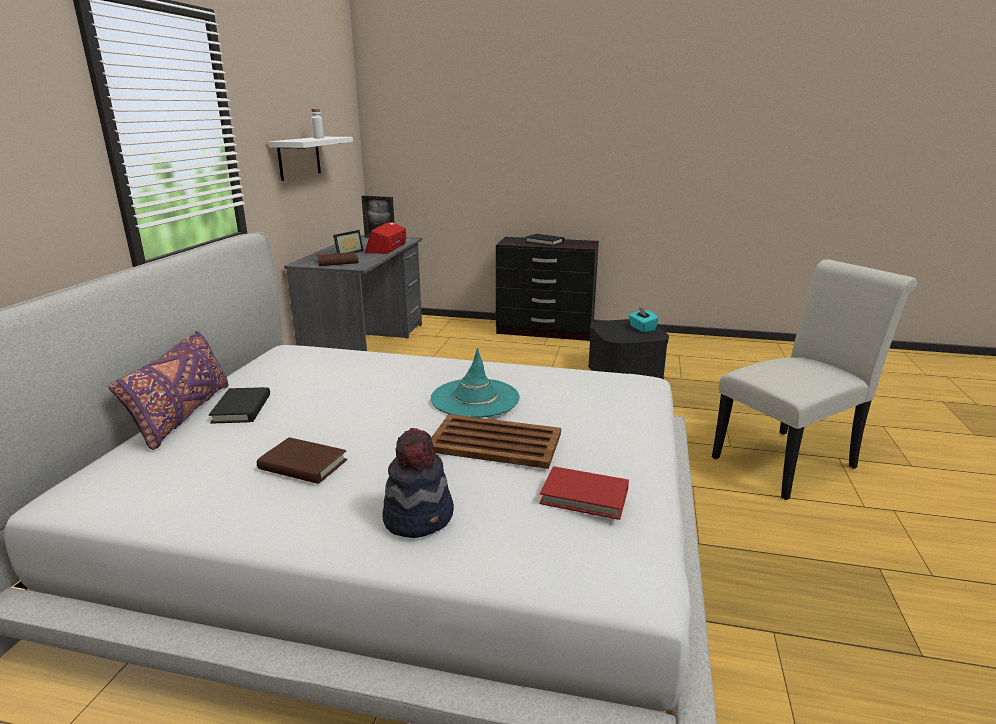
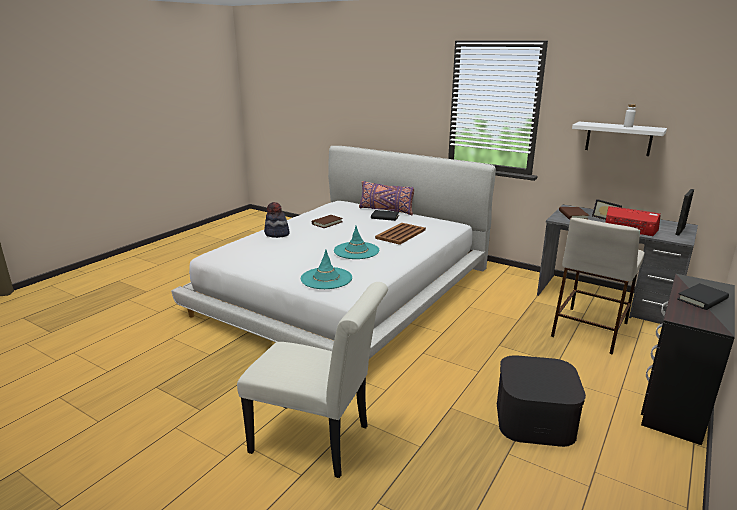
camera: 110 degrees right, 0 degrees up
(443, 353) = (589, 329): none -> beige stool
(496, 442) = (308, 248): brown tray -> brown tray (400, 234)
(584, 496) = (254, 253): red book -> none
(610, 401) = (326, 278): none -> turquoise hat
(642, 328) = (545, 388): turquoise tissue box -> none
(790, 460) = (318, 441): white chair -> white chair turned 60 degrees counterclockwise

